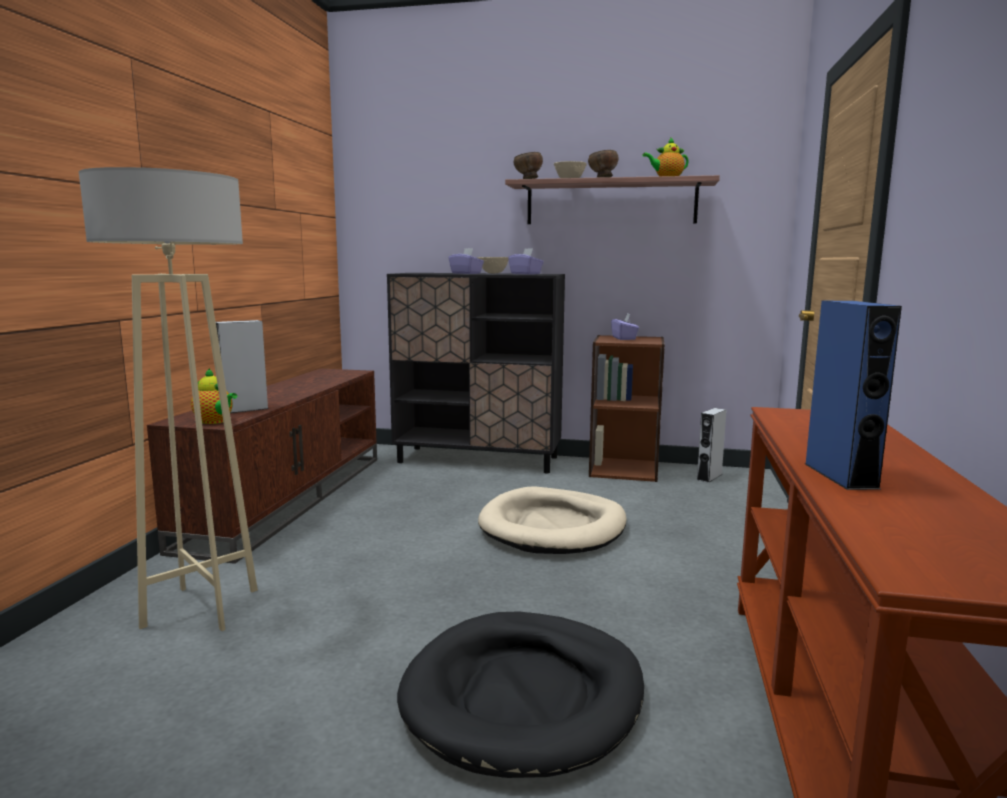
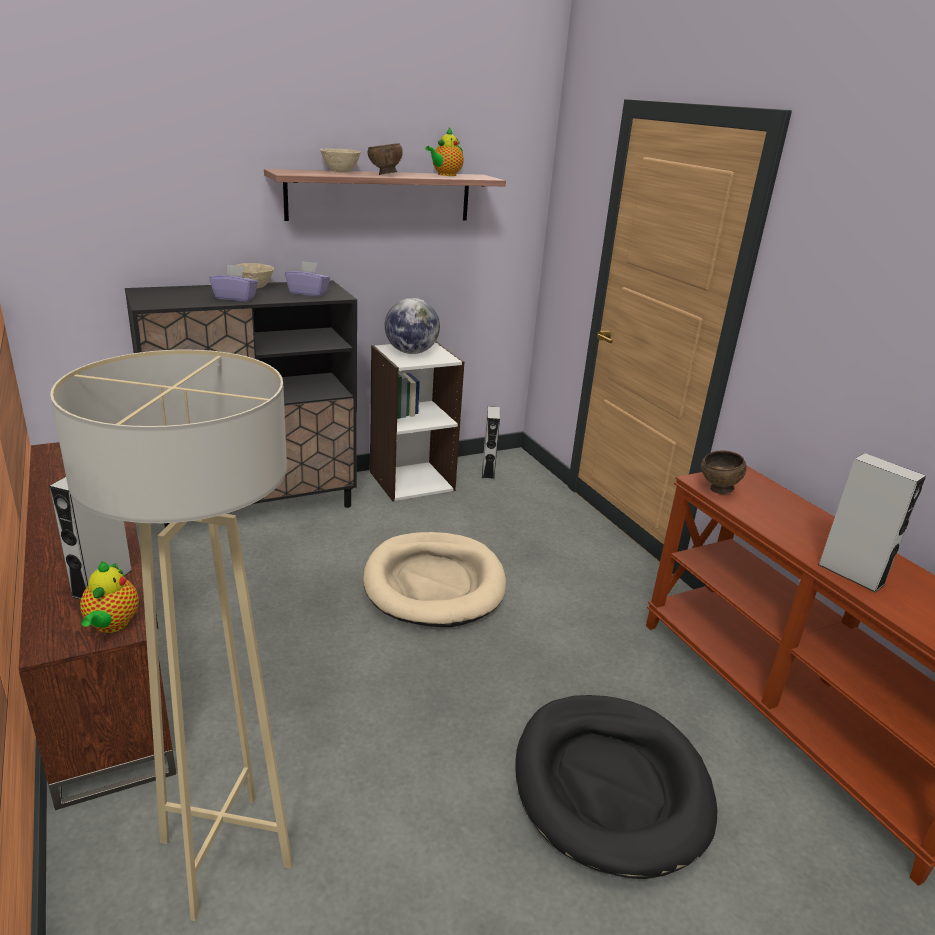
camera: 40 degrees left, 15 degrees up
(215, 421) = (111, 625): teapot -> teapot turned 90 degrees clockwise
(528, 179) = (298, 173): brown bowl -> brown bowl (718, 490)
(624, 338) = (411, 352): purple tissue box -> globe
(624, 469) = (411, 480): brown bookcase -> white bookcase
(840, 475) = (851, 574): blue speaker -> grey speaker

